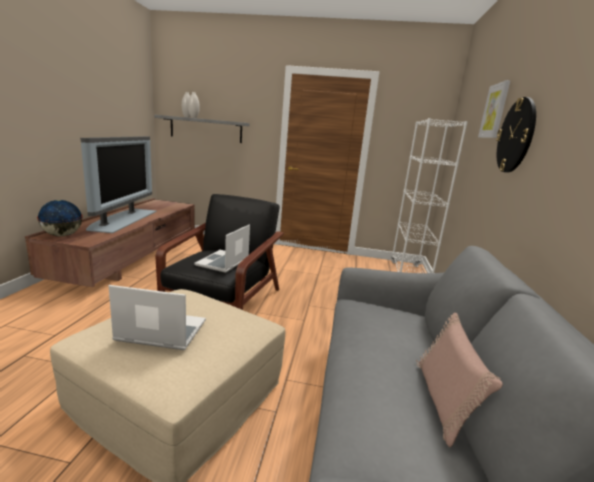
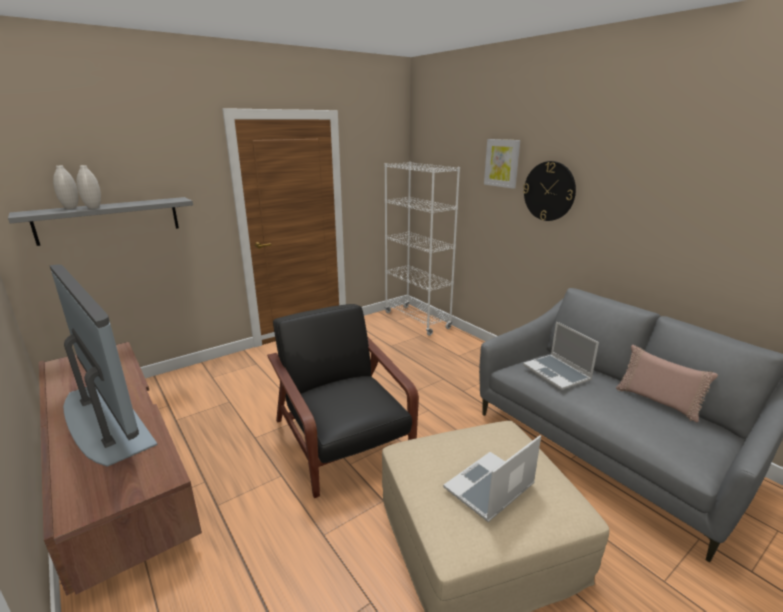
camera: 45 degrees left, 5 degrees up
(62, 235) = (96, 496): globe -> none
(223, 262) = (363, 397): laptop -> laptop (557, 373)

